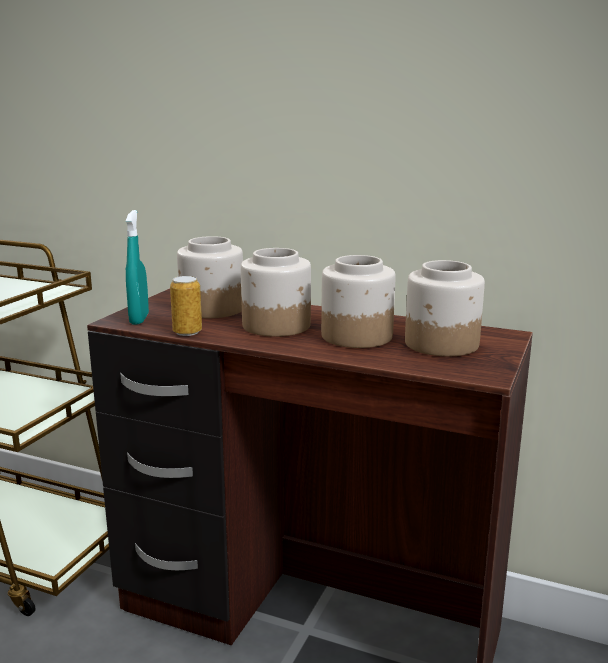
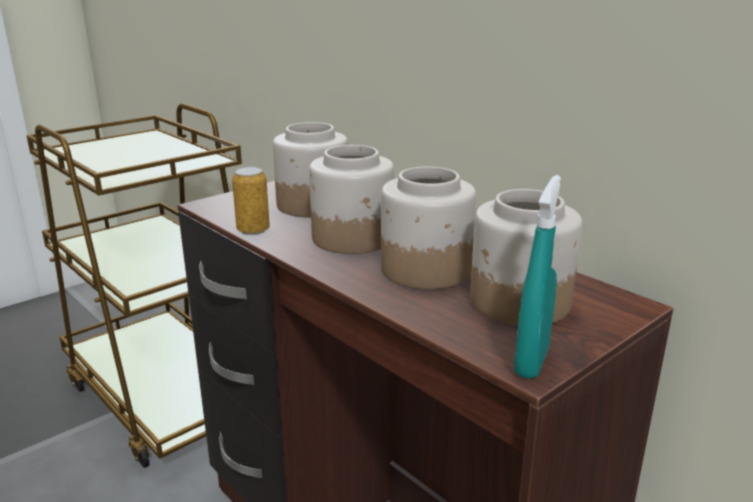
camera: 25 degrees right, 5 degrees up
(139, 319) = (229, 206): turquoise spray bottle -> turquoise spray bottle (531, 362)

